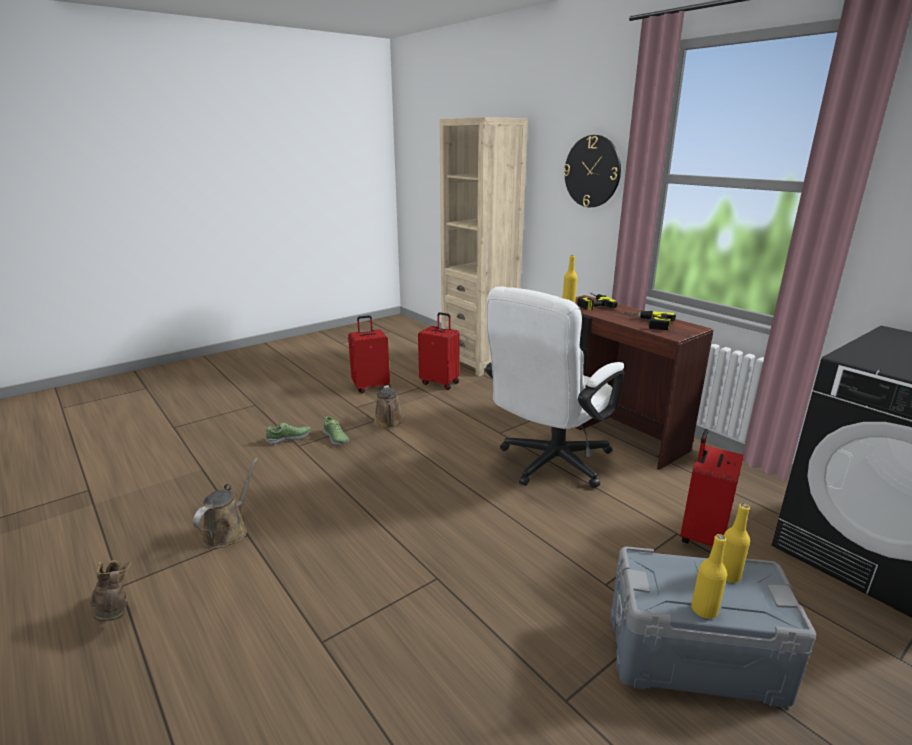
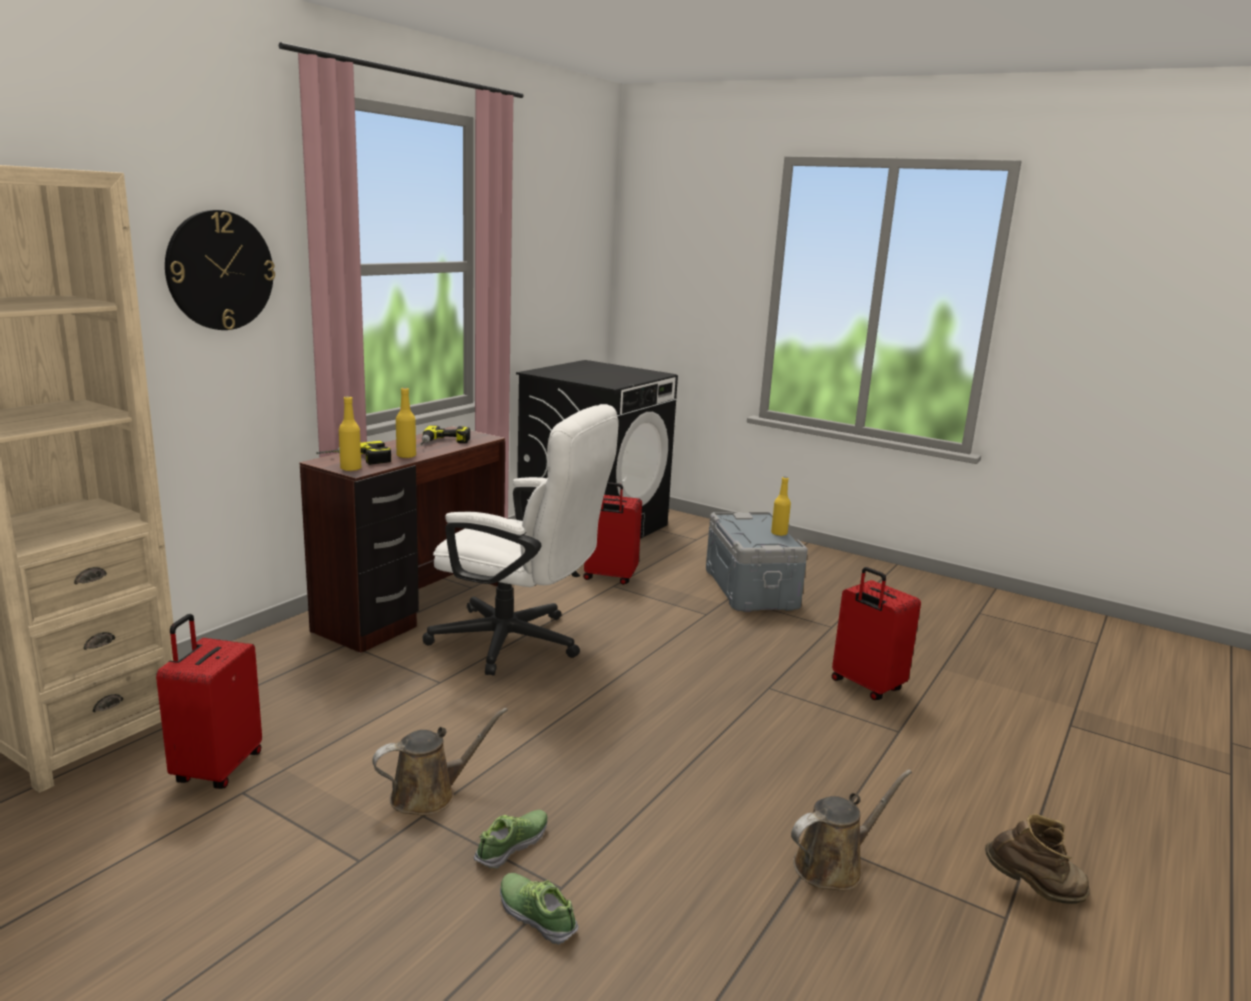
camera: 110 degrees left, 5 degrees down
(115, 615) = (1034, 891): brown boot -> brown boot turned 120 degrees counterclockwise
(228, 531) = (833, 865): brown watering can -> brown watering can turned 150 degrees clockwise
(371, 386) = (230, 869): red suitcase -> red suitcase (865, 686)
(728, 575) = (737, 526): yellow bottle -> yellow bottle (406, 456)

